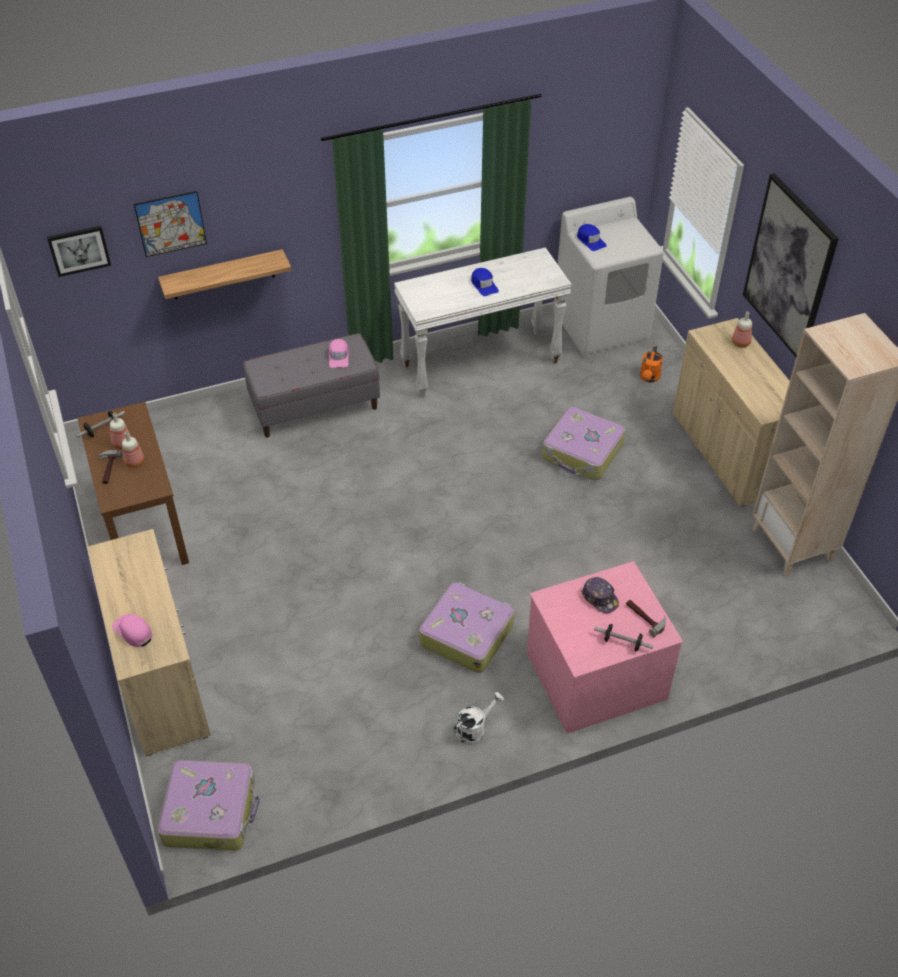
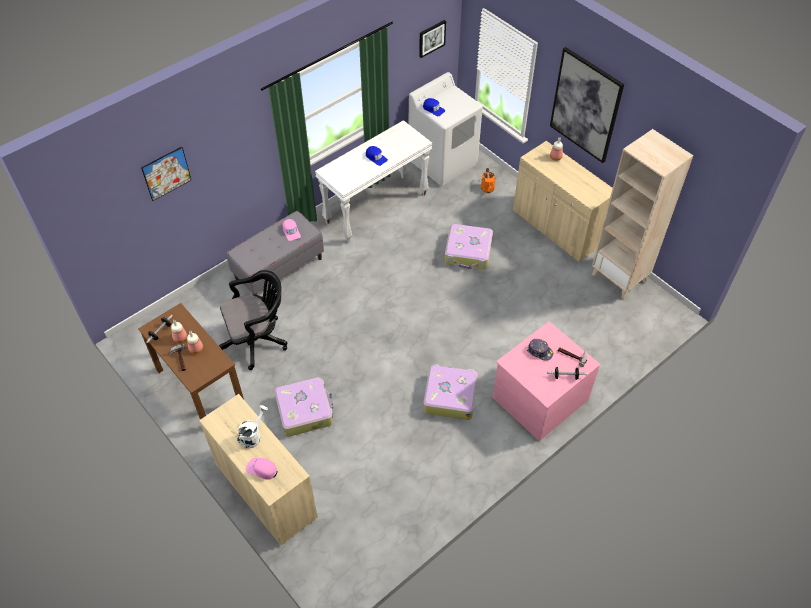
camera: 20 degrees left, 5 degrees up
(79, 250) = (107, 210): picture -> picture (431, 38)
(211, 811) = (341, 566): suitcase -> suitcase (305, 410)
(223, 275) = (203, 197): shelf -> none
(245, 487) = (258, 340): none -> black office chair
(474, 729) = (482, 457): white watering can -> white watering can (253, 435)

